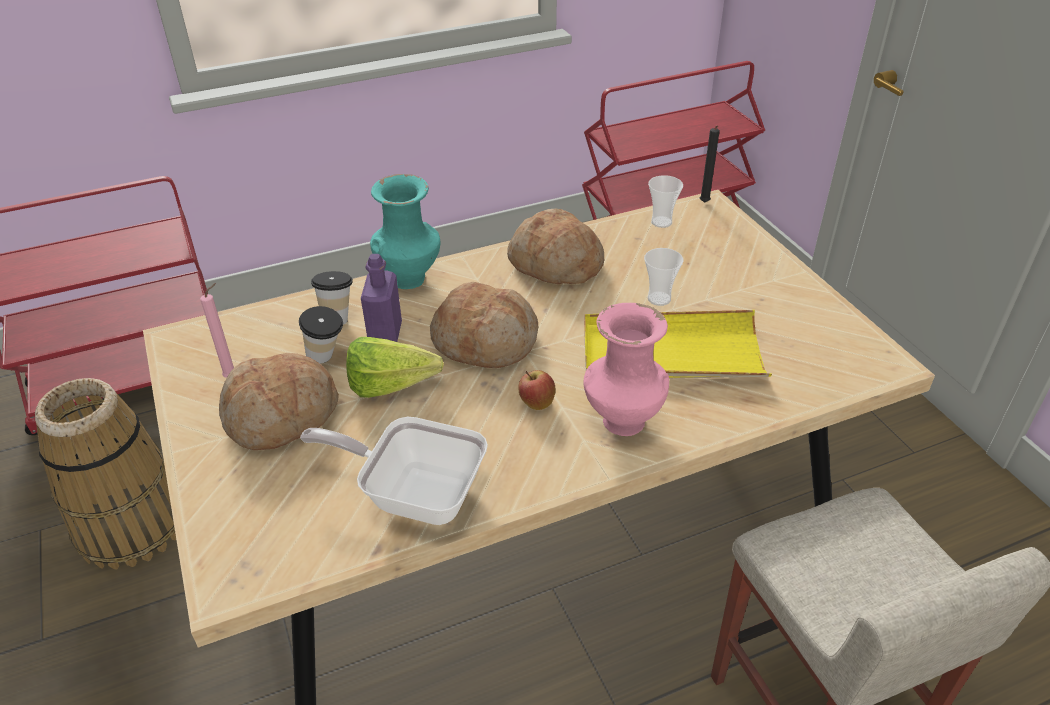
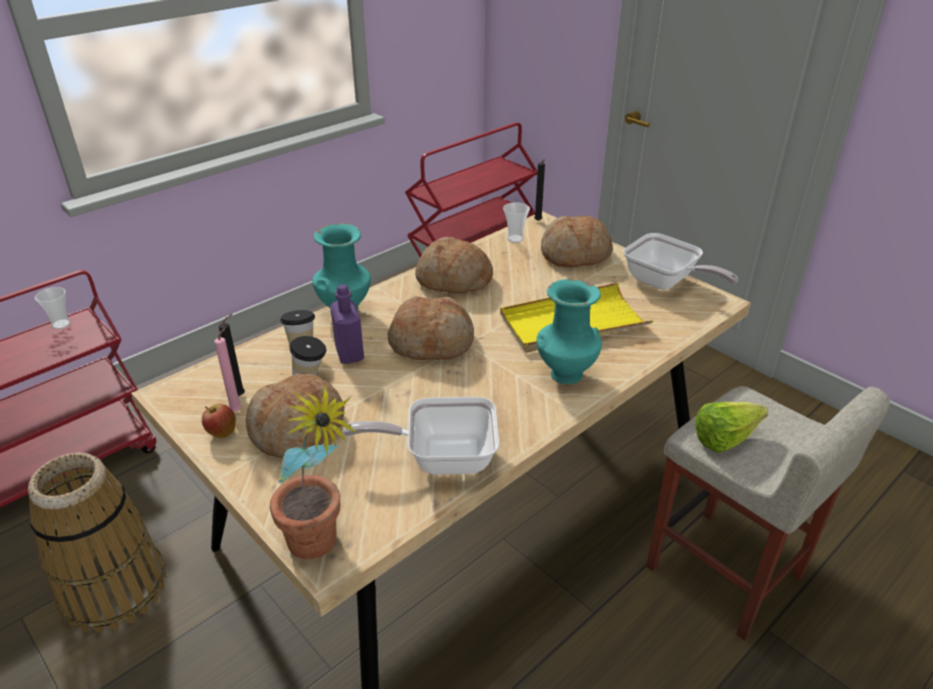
camera: 20 degrees left, 5 degrees down
(227, 569) = (321, 549): none -> potted plant
(246, 359) = (241, 395): none -> black candle
(398, 387) = (383, 388): lettuce -> lettuce (731, 439)
(536, 403) = (496, 376): apple -> apple (221, 433)
(621, 421) = (565, 375): pink vase -> turquoise vase
(659, 299) = (543, 289): cup -> cup (61, 324)
(726, 259) = (575, 255): none -> bread
(827, 322) = (665, 283): none -> frying pan

